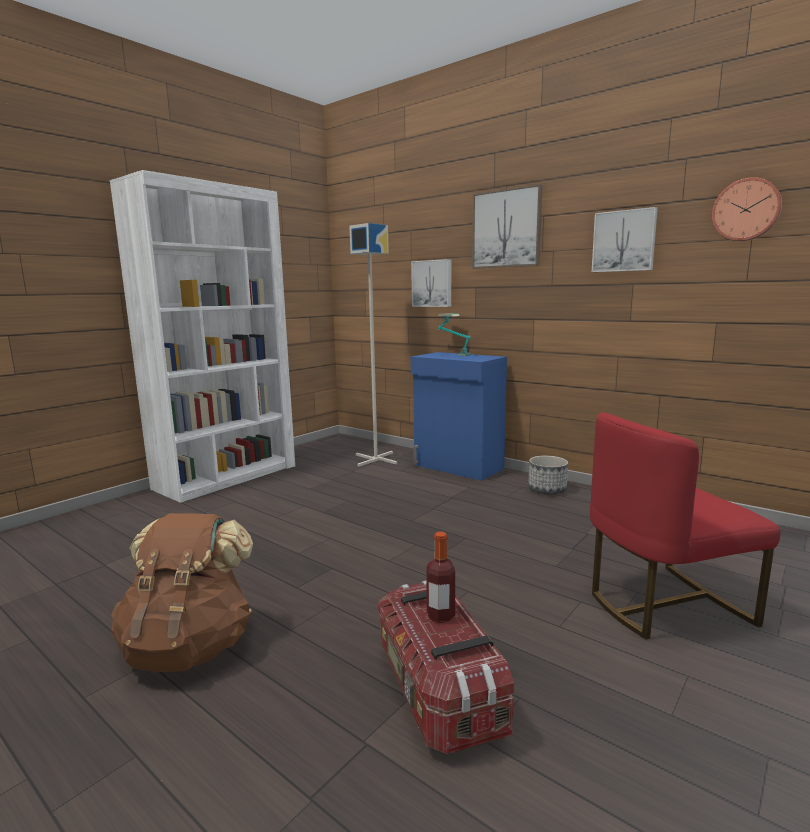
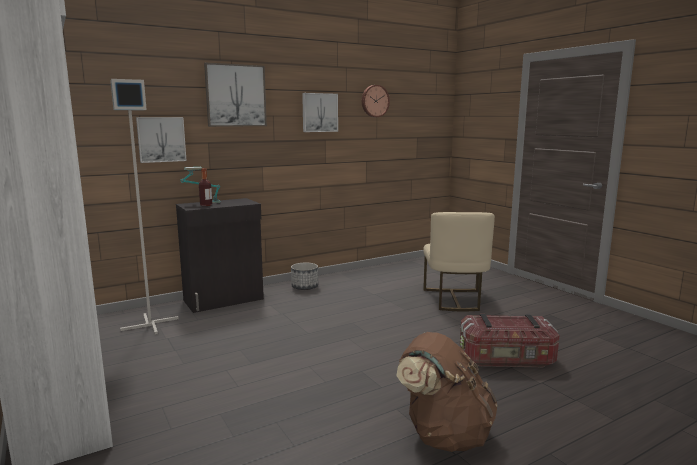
camera: 70 degrees left, 0 degrees up
(440, 616) = (501, 322): bottle -> bottle (206, 205)
(458, 467) = (224, 300): blue cabinet -> black cabinet
(664, 604) = (454, 300): red chair -> beige chair

